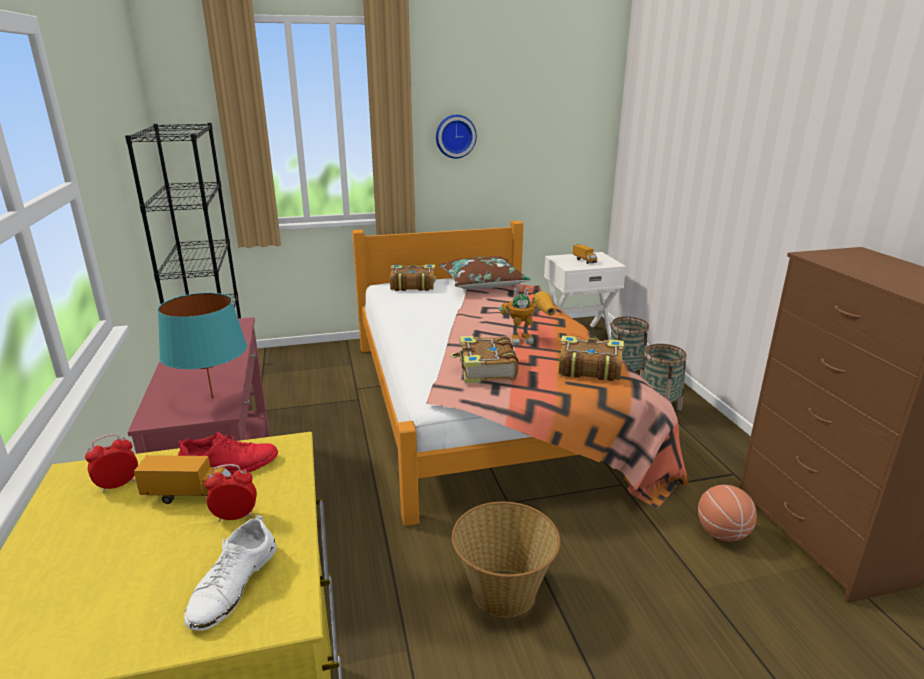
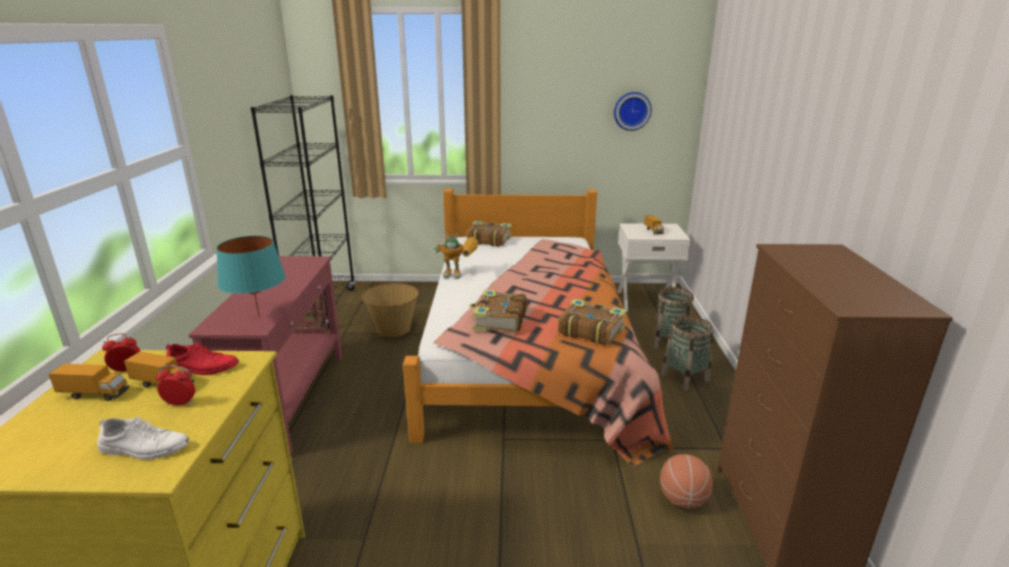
camera: 15 degrees right, 0 degrees up
(95, 526) = (94, 394): none -> toy truck
(233, 584) = (144, 448): white shoe -> white shoe turned 120 degrees counterclockwise
(455, 136) = (541, 111): wall clock -> wall clock (631, 111)
(482, 283) = (549, 244): brown pillow -> none
(503, 593) = (460, 512): basket -> basket (393, 329)
(529, 339) = (555, 298): toy robot -> toy robot (460, 274)

